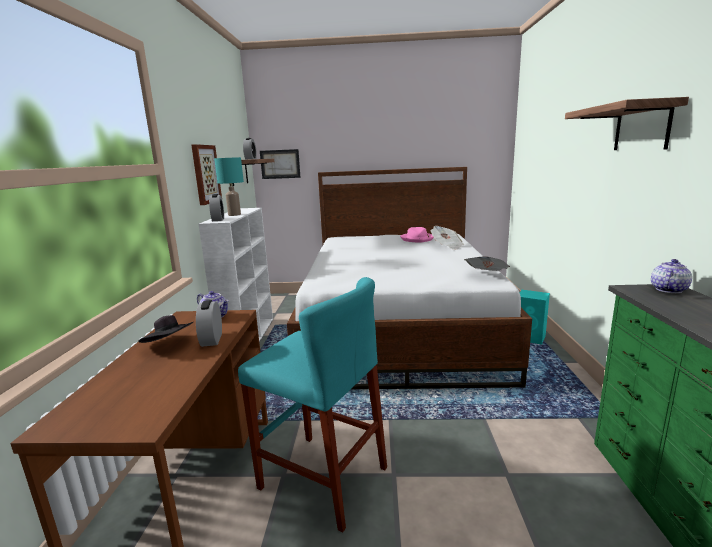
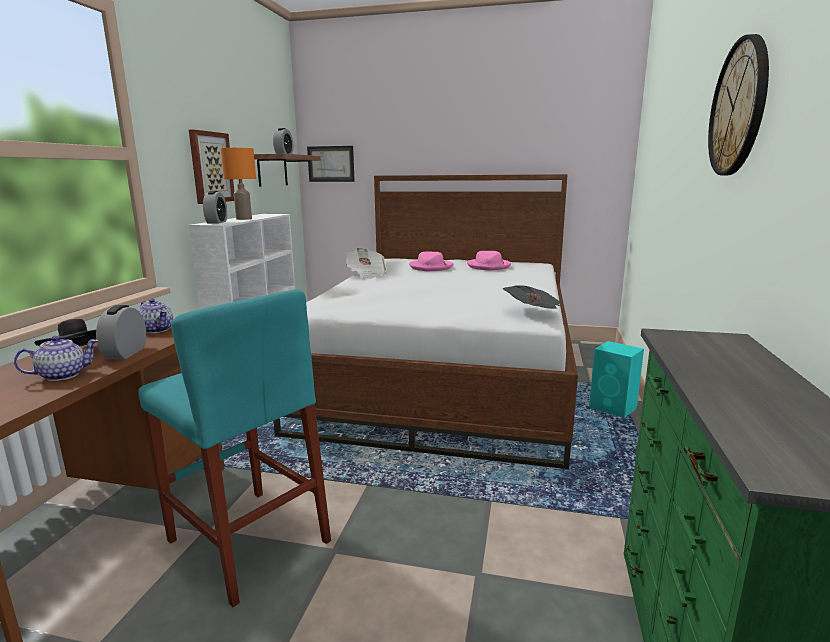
camera: 10 degrees right, 0 degrees up
(234, 215) = (243, 219): turquoise table lamp -> orange table lamp
(375, 243) = (431, 267): none -> pink hat
(447, 246) = (518, 277): newspaper -> newspaper (366, 275)
(642, 127) = (738, 108): shelf -> wall clock
(668, 289) = (720, 340): teapot -> teapot (63, 375)

